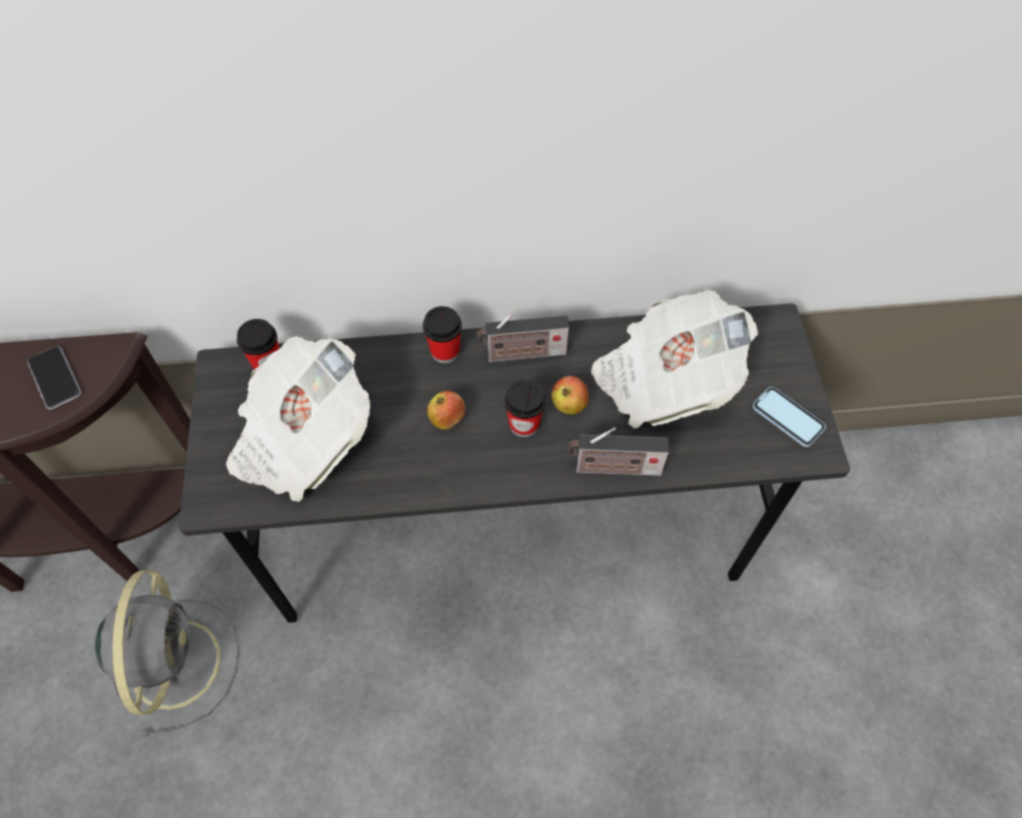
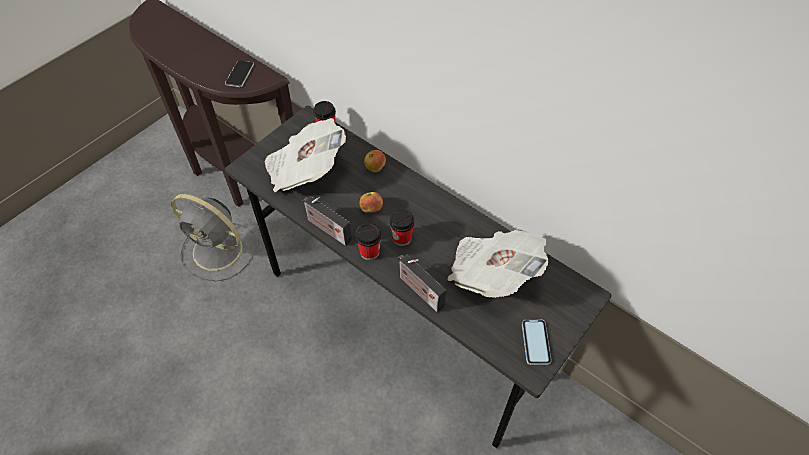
camera: 45 degrees right, 5 degrees down
(176, 659) = (219, 251): grey fan -> grey fan turned 75 degrees clockwise
(445, 351) = (404, 180): cup -> cup (369, 252)
(522, 354) = (437, 208): radio -> radio (327, 229)
(569, 404) = (432, 246): apple -> apple (375, 167)

